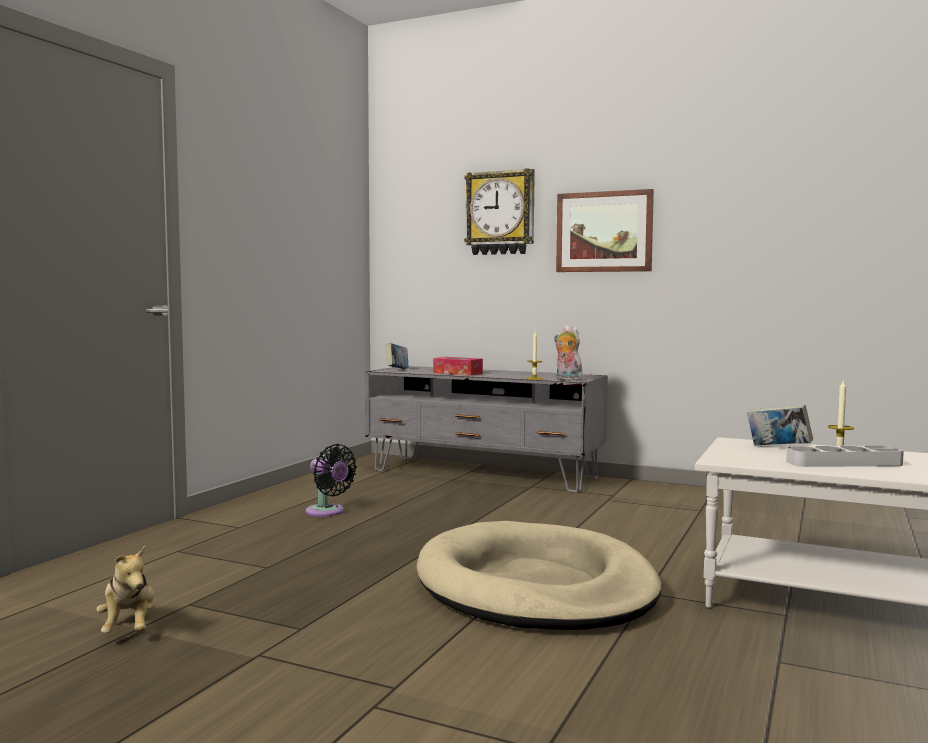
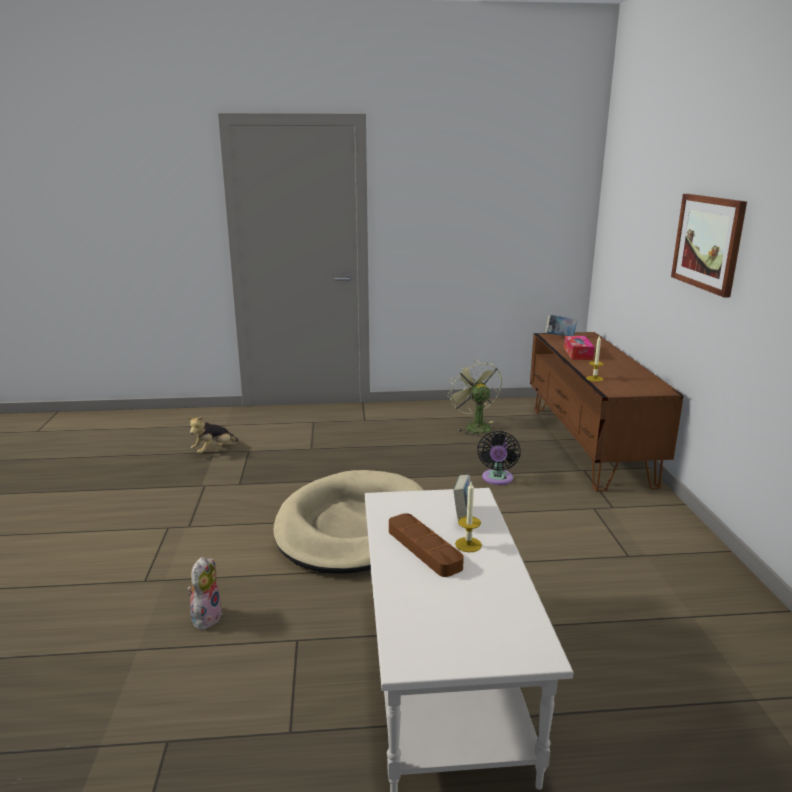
camera: 60 degrees right, 15 degrees up
(327, 512) = (420, 430): black fan -> black fan (497, 479)
(365, 493) = (474, 426): none -> green fan
(484, 474) = (588, 445): grey tv stand -> brown tv stand
(500, 213) = (655, 206): wall clock -> none
(567, 380) = (609, 389): plush toy -> plush toy (206, 617)
(843, 463) = (424, 549): grey tray -> brown tray

